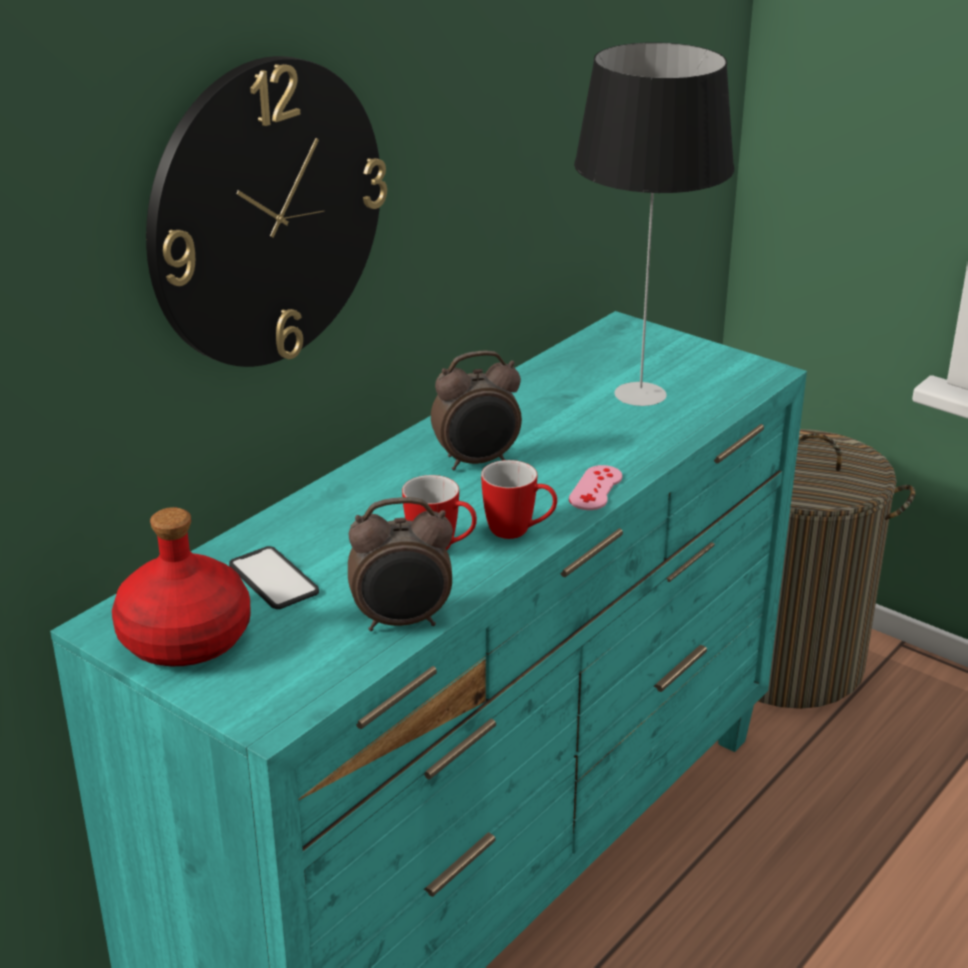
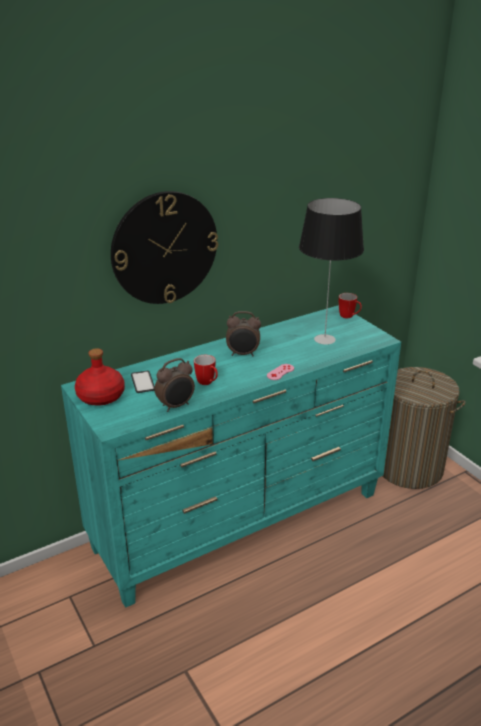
camera: 20 degrees right, 0 degrees up
(402, 622) = (176, 406): alarm clock -> alarm clock turned 45 degrees counterclockwise
(519, 532) = (240, 383): mug -> mug (349, 317)

